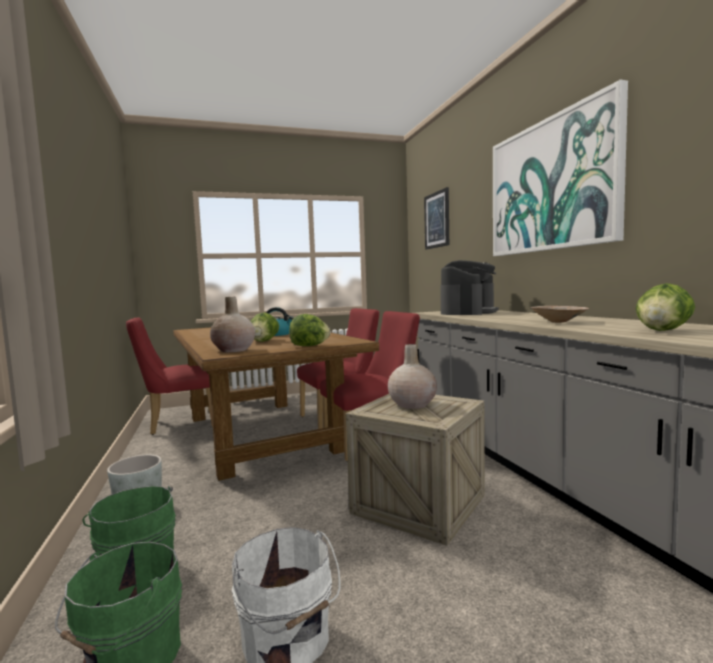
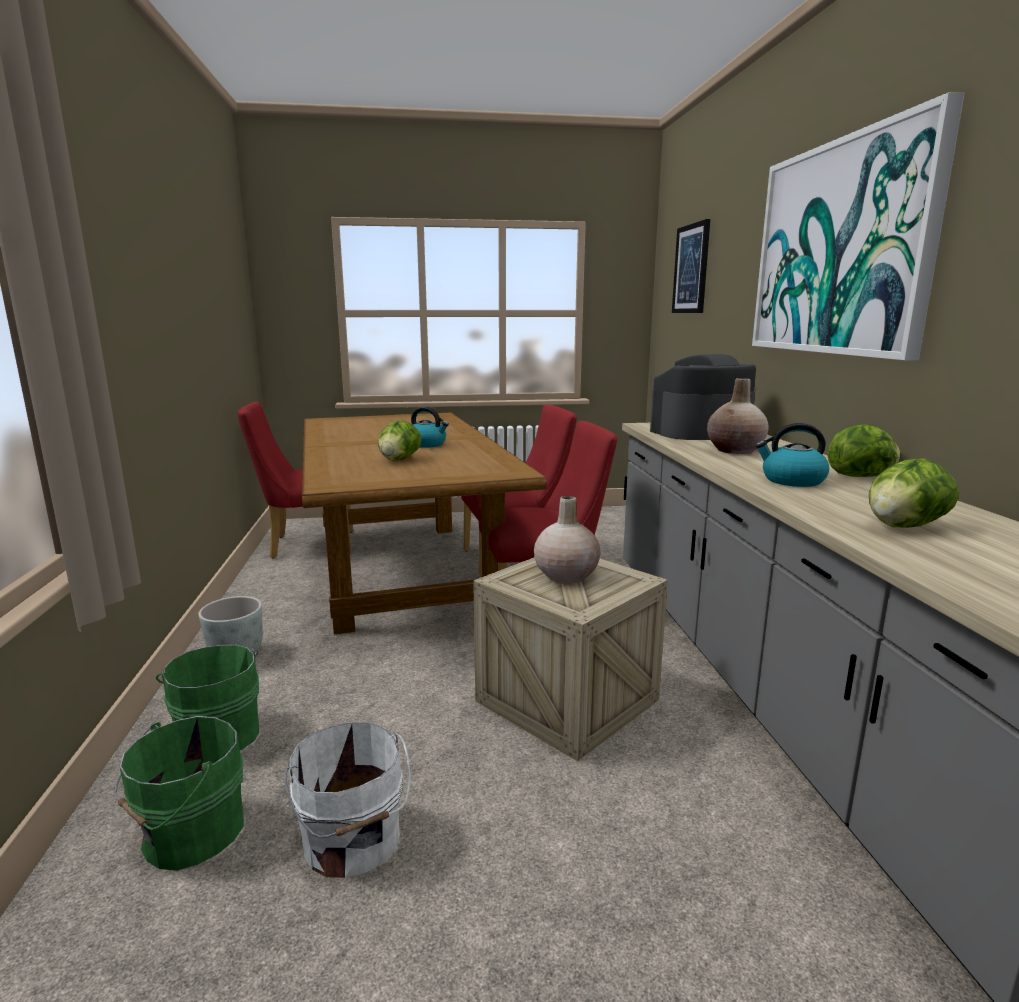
camera: 10 degrees right, 10 degrees up
(234, 350) = (351, 477): beige vase -> beige vase (735, 450)
(309, 346) = (449, 477): lettuce -> lettuce (861, 476)
(468, 312) = (700, 432): coffee machine -> coffee machine turned 150 degrees counterclockwise
(559, 322) = (792, 481): beige bowl -> kettle

